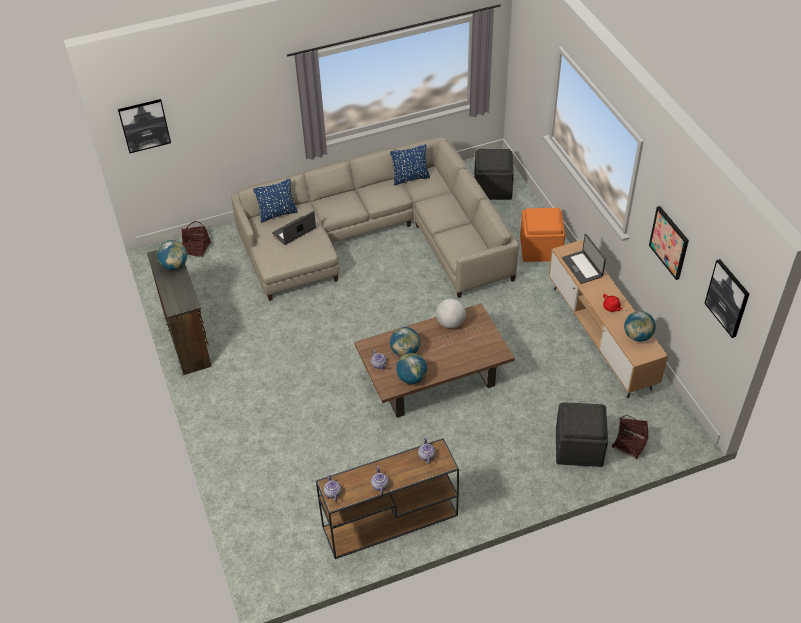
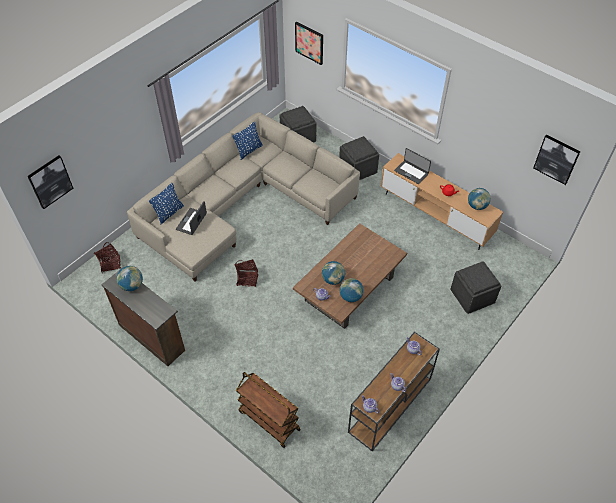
camera: 30 degrees left, 5 degrees up
(247, 475) = (268, 420): none -> brown cart
(450, 323) = (349, 246): globe -> none
(541, 248) = (358, 169): orange ottoman -> grey ottoman
(629, 443) = (500, 280): basket -> basket (247, 278)
(669, 242) = (488, 134): picture -> picture (309, 42)

